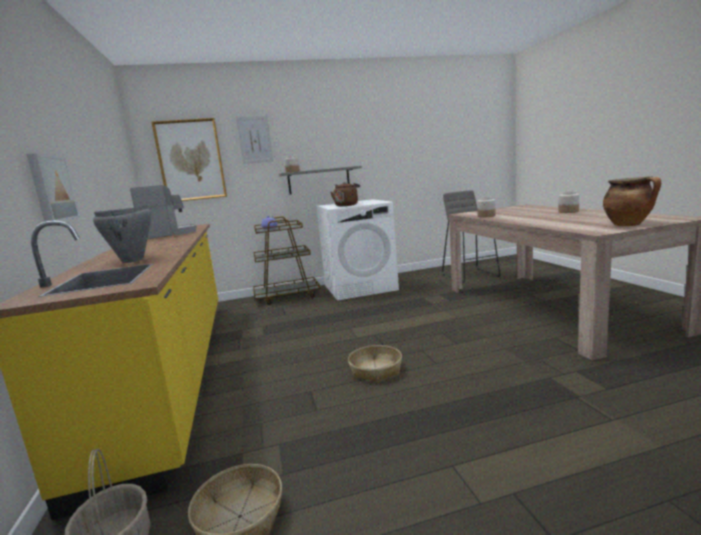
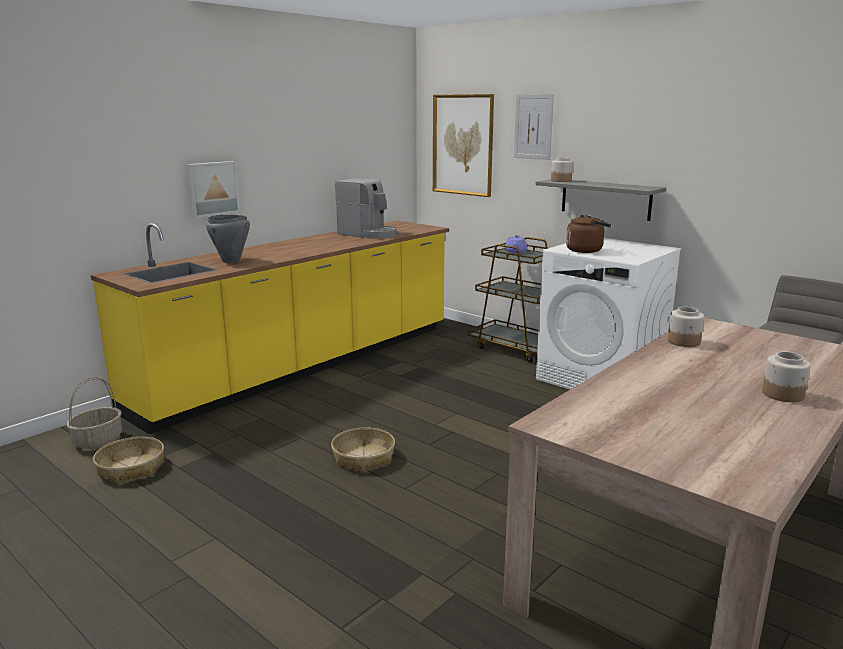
camera: 55 degrees right, 5 degrees up
(628, 225) = (629, 444): cooking pot -> none

